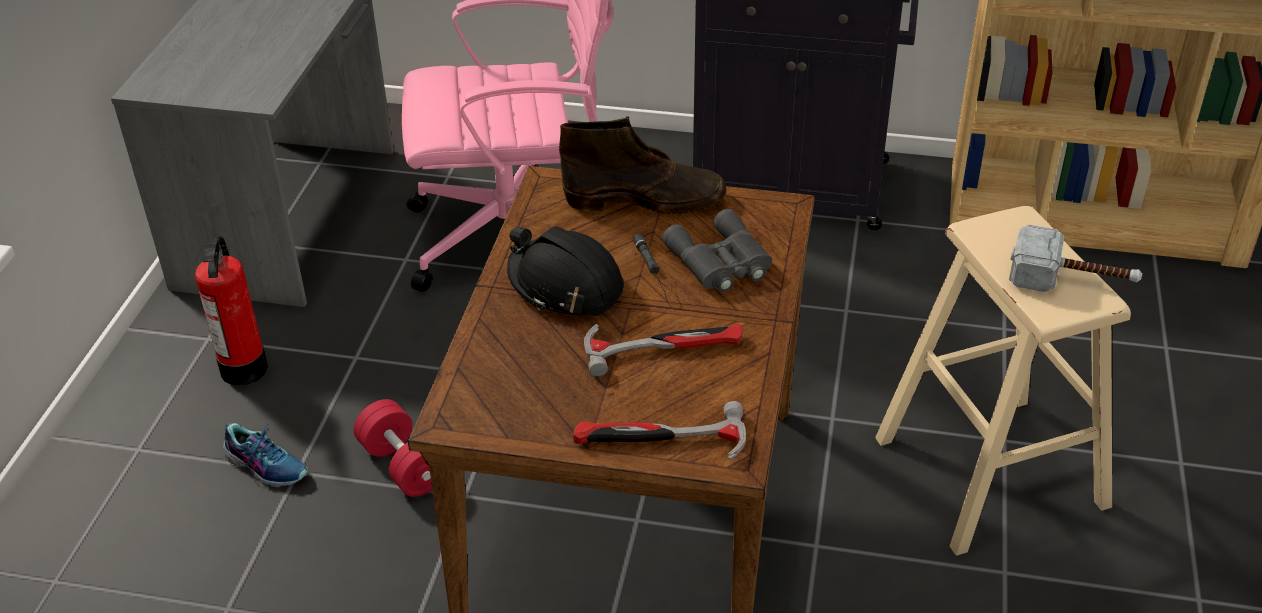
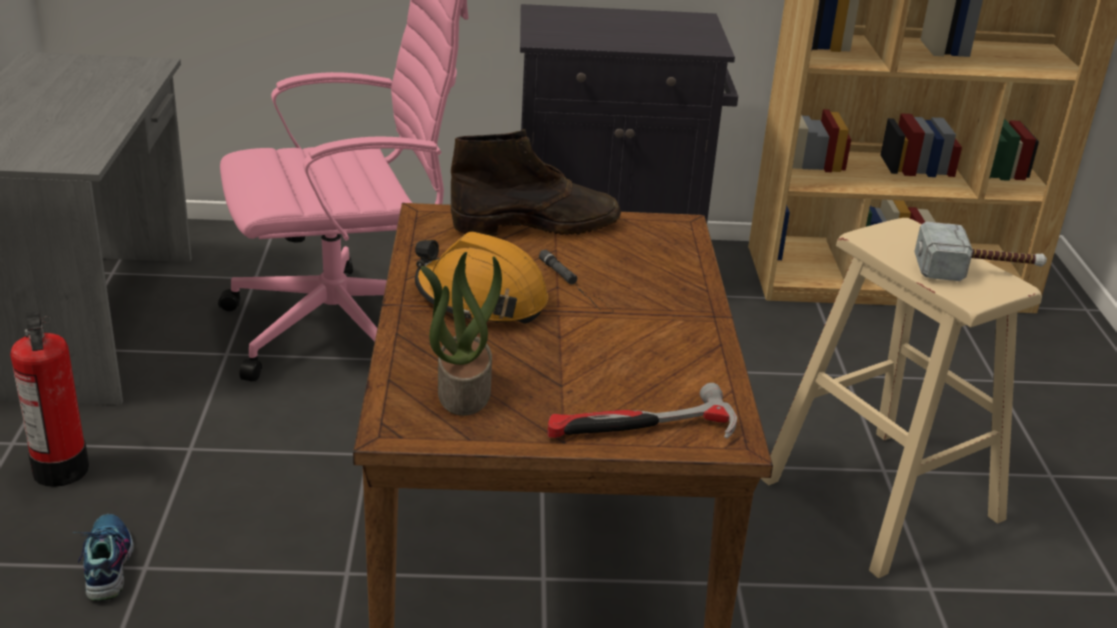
camera: 15 degrees left, 10 degrees down
(267, 465) = (106, 564): shoe -> shoe turned 120 degrees counterclockwise
(403, 465) = (269, 550): red dumbbell -> none
(517, 386) = (462, 391): none -> potted plant
(565, 286) = (481, 299): black hard hat -> orange hard hat
(663, 346) = (608, 345): hammer -> none
(720, 263) = (636, 272): grey binoculars -> none

